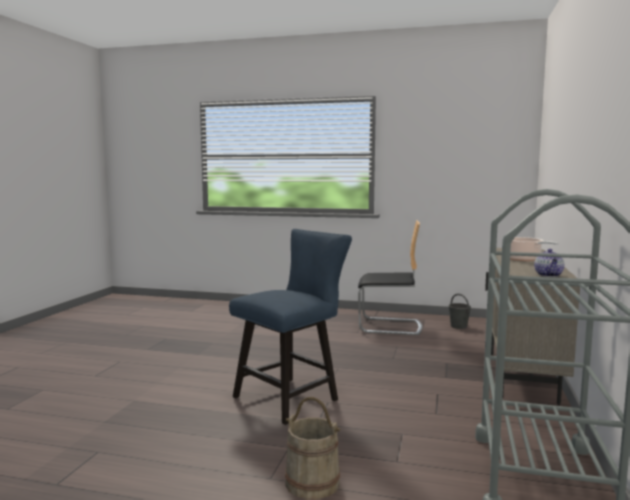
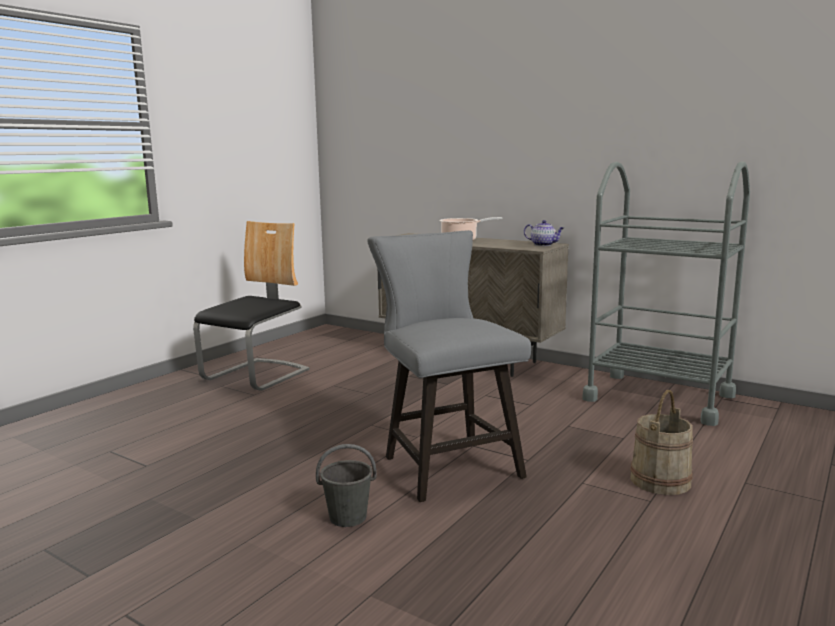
camera: 70 degrees left, 5 degrees up
(292, 397) = (446, 463): blue chair -> grey chair
(459, 326) = (305, 349): grey bucket -> grey bucket (348, 517)

